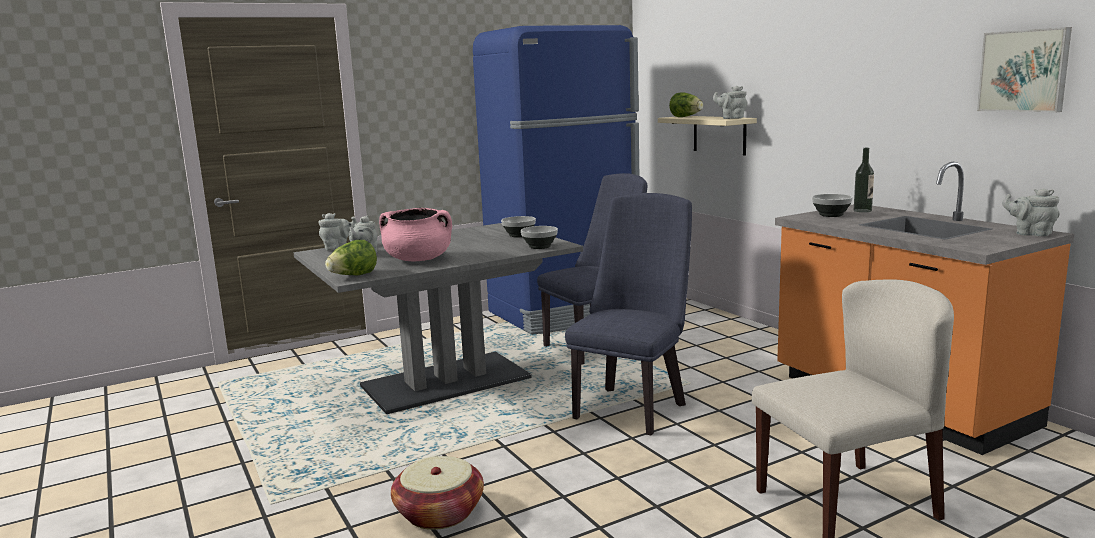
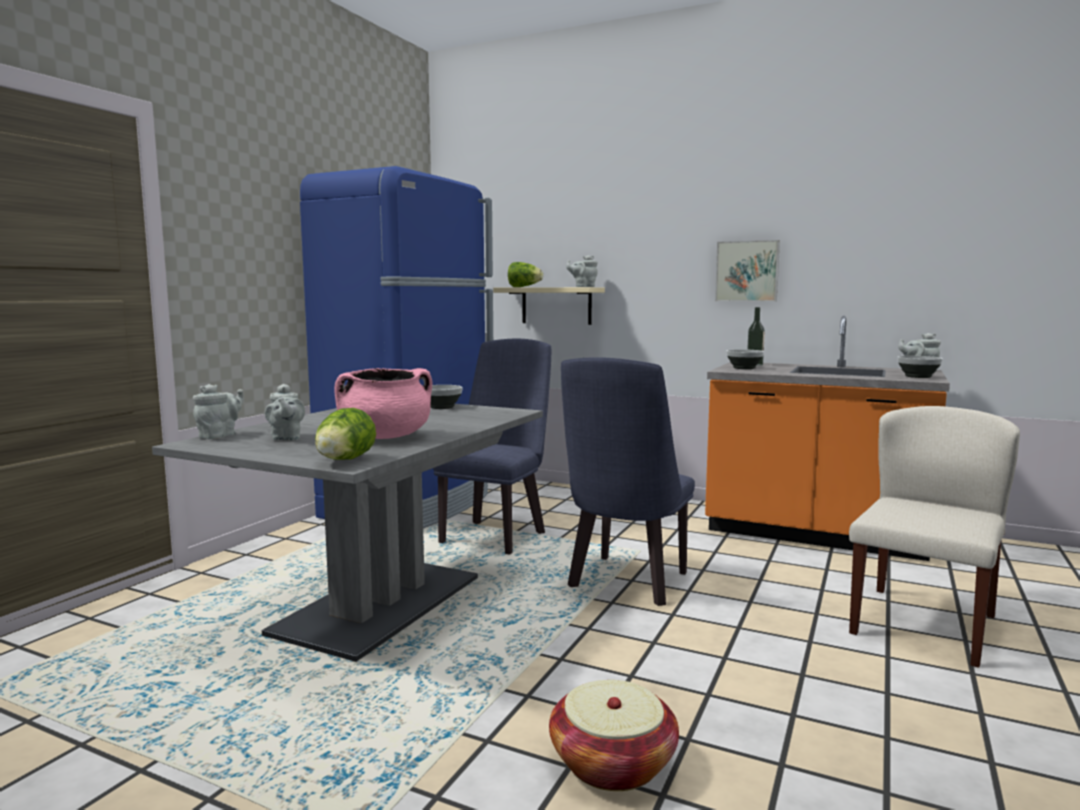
camera: 35 degrees left, 5 degrees down
(540, 247) = (500, 414): bowl -> bowl (918, 376)
(633, 407) = (625, 584): blue chair -> blue chair turned 150 degrees counterclockwise
(1024, 71) = (886, 241): picture -> picture (747, 271)

